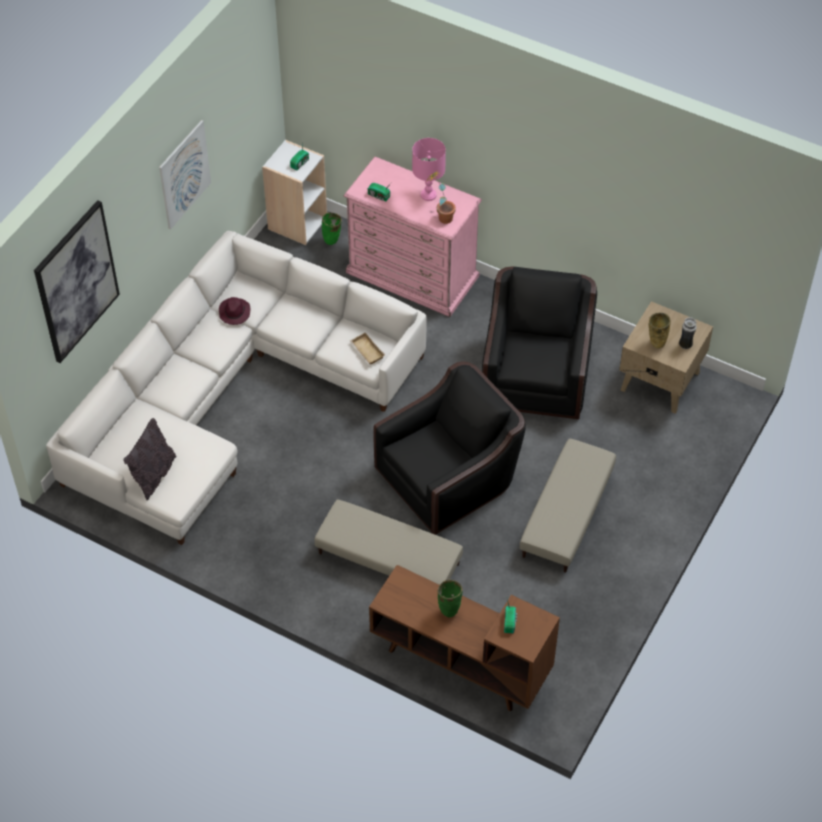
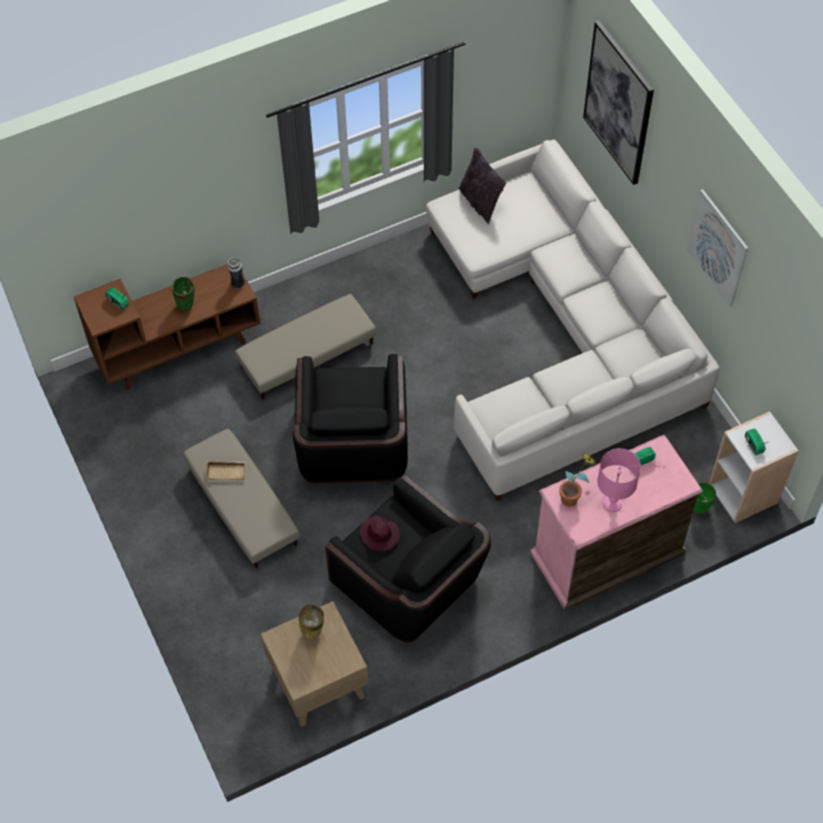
camera: 125 degrees right, 5 degrees up
(234, 312) = (620, 337): purple hat -> purple hat (380, 535)
(366, 351) = (500, 410): beige tray -> beige tray (227, 471)
(685, 345) = (290, 657): vase -> vase (237, 284)

